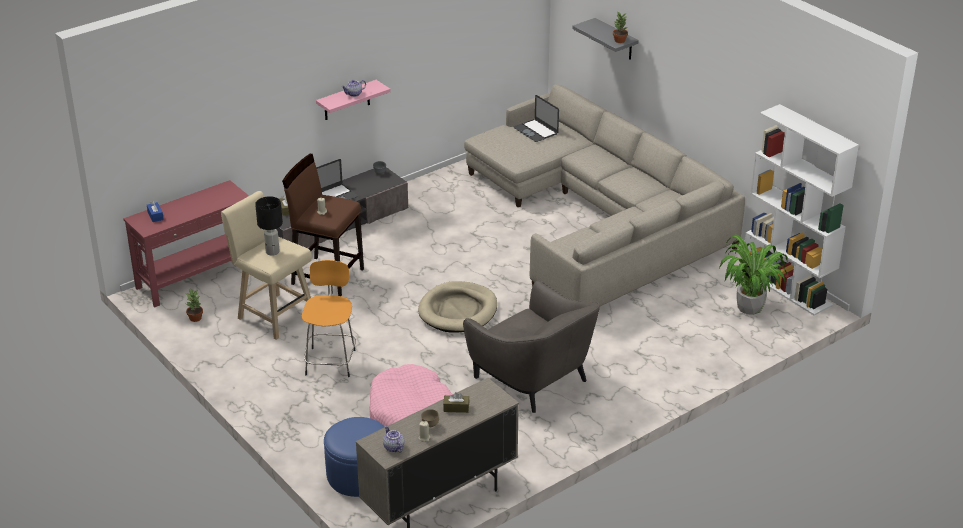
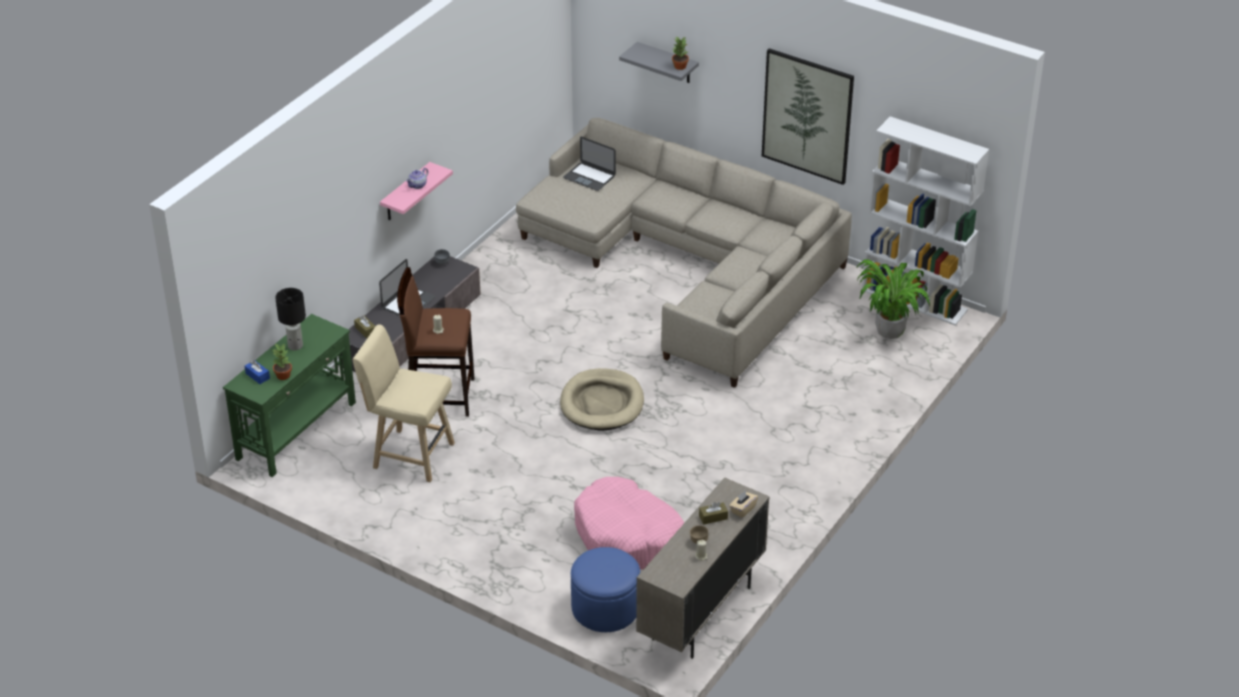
camera: 20 degrees left, 5 degrees up
(195, 318) = (326, 478): potted plant -> potted plant (283, 375)
(197, 277) = (297, 430): red console table -> green console table
(273, 252) = (413, 389): black table lamp -> black table lamp (296, 346)
(331, 361) = (502, 492): orange stool -> none
(393, 447) = (677, 574): teapot -> none
(487, 408) = (743, 509): none -> beige tissue box
(533, 378) = (719, 460): grey armchair -> none
(717, 99) = (807, 116): none -> picture

